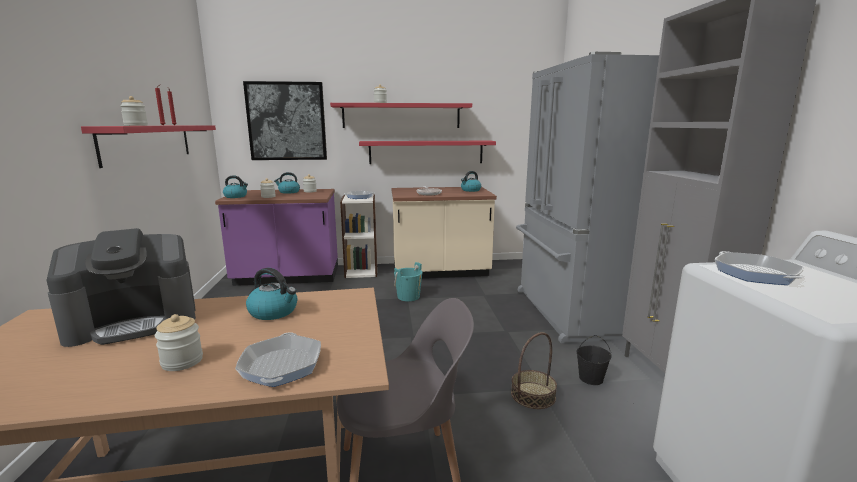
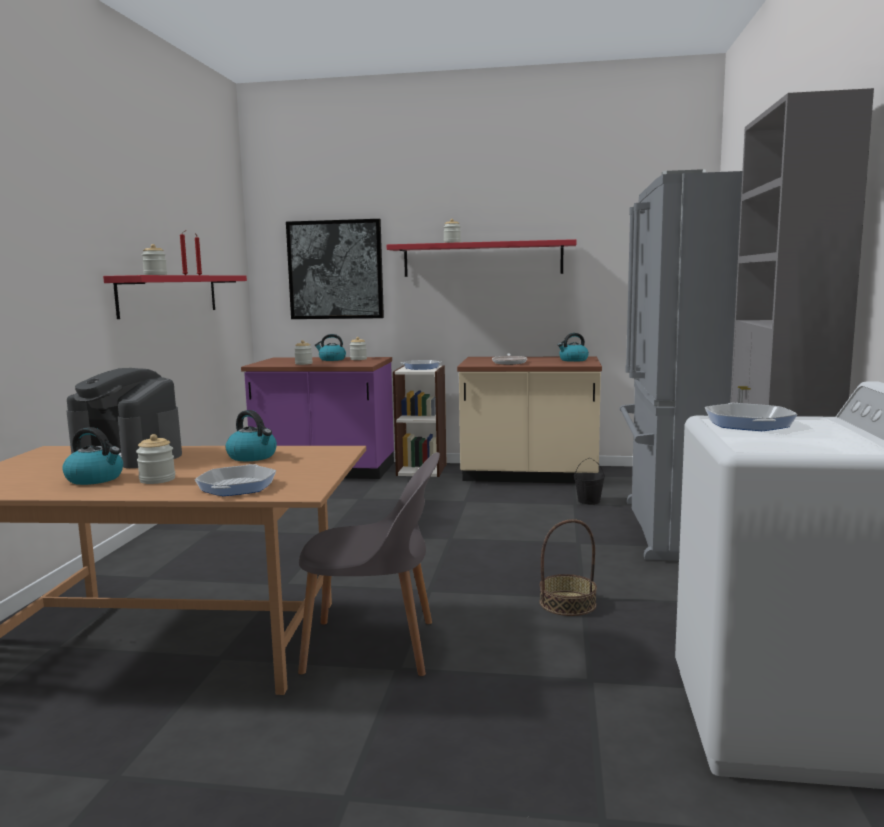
camera: 15 degrees right, 5 degrees down
(135, 321) = (128, 456): coffee machine -> coffee machine turned 45 degrees clockwise
(236, 196) = (267, 363): kettle -> kettle (96, 479)
(408, 297) = (469, 500): turquoise bucket -> none
(426, 152) = (516, 307): red shelf -> none
(590, 378) = (658, 596): black bucket -> black bucket (589, 501)

